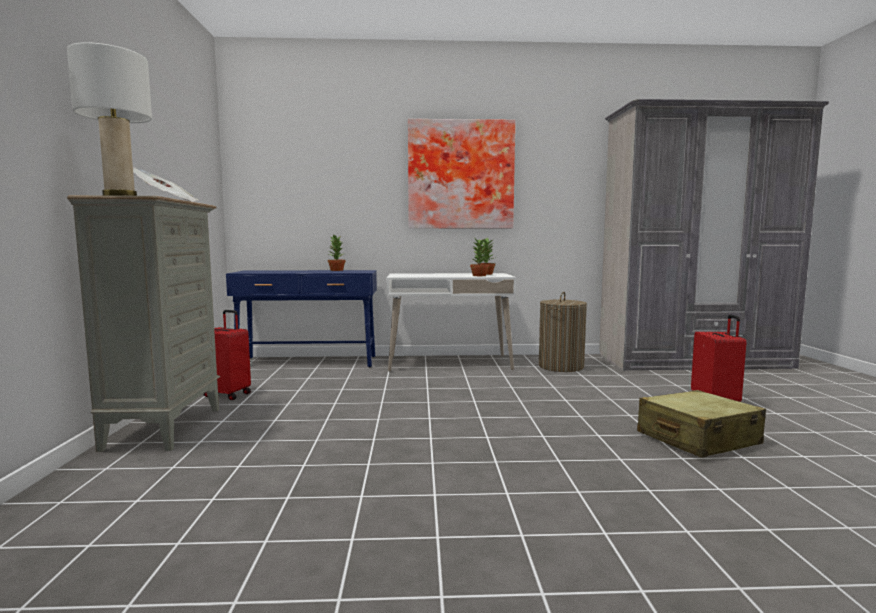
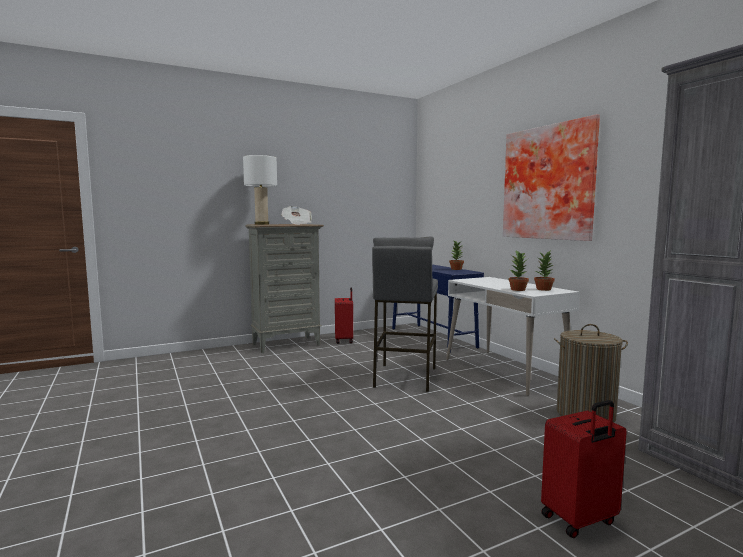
camera: 65 degrees right, 0 degrees up
(418, 394) = (404, 377): none -> grey stool
(697, 439) = (413, 502): beige suitcase -> none

